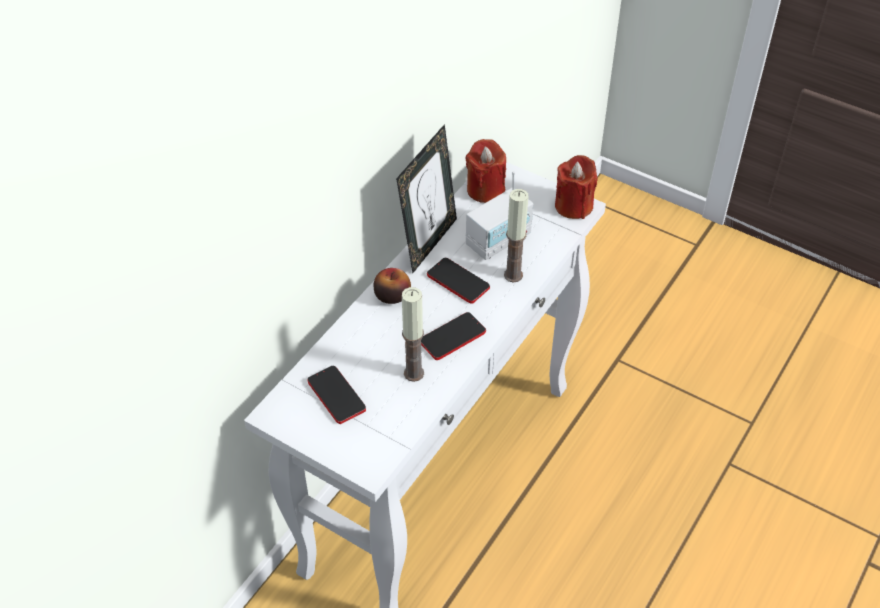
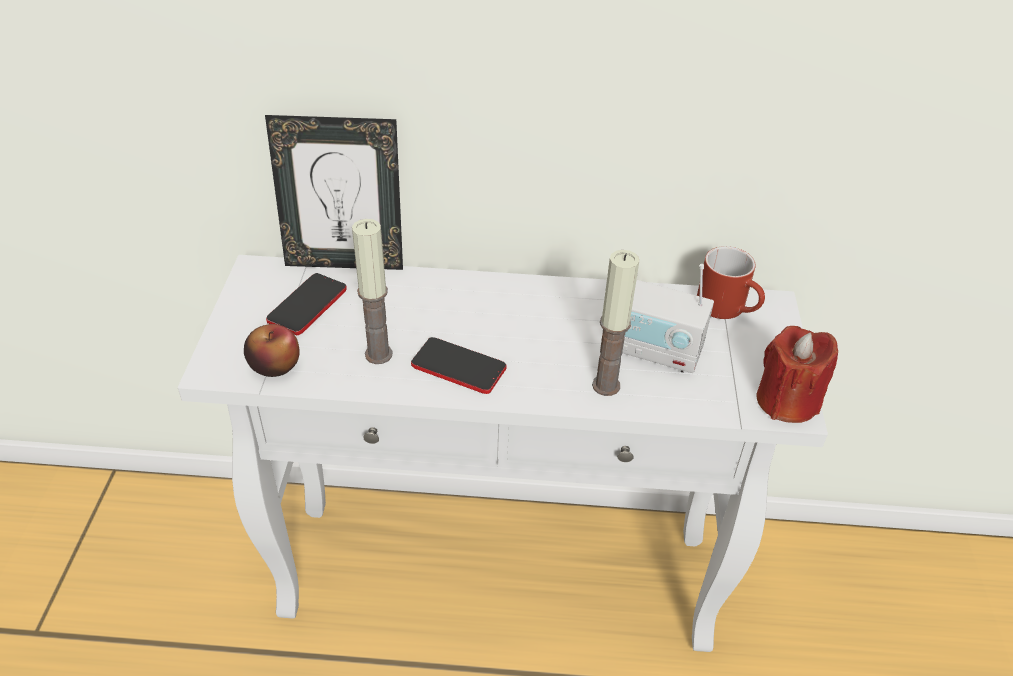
camera: 60 degrees right, 5 degrees down
(392, 295) = (487, 294): apple -> apple (275, 365)
(428, 243) = (595, 292): picture frame -> picture frame (345, 261)
(458, 281) = (553, 339): phone -> none
(485, 190) = (729, 308): red candle -> red mug

